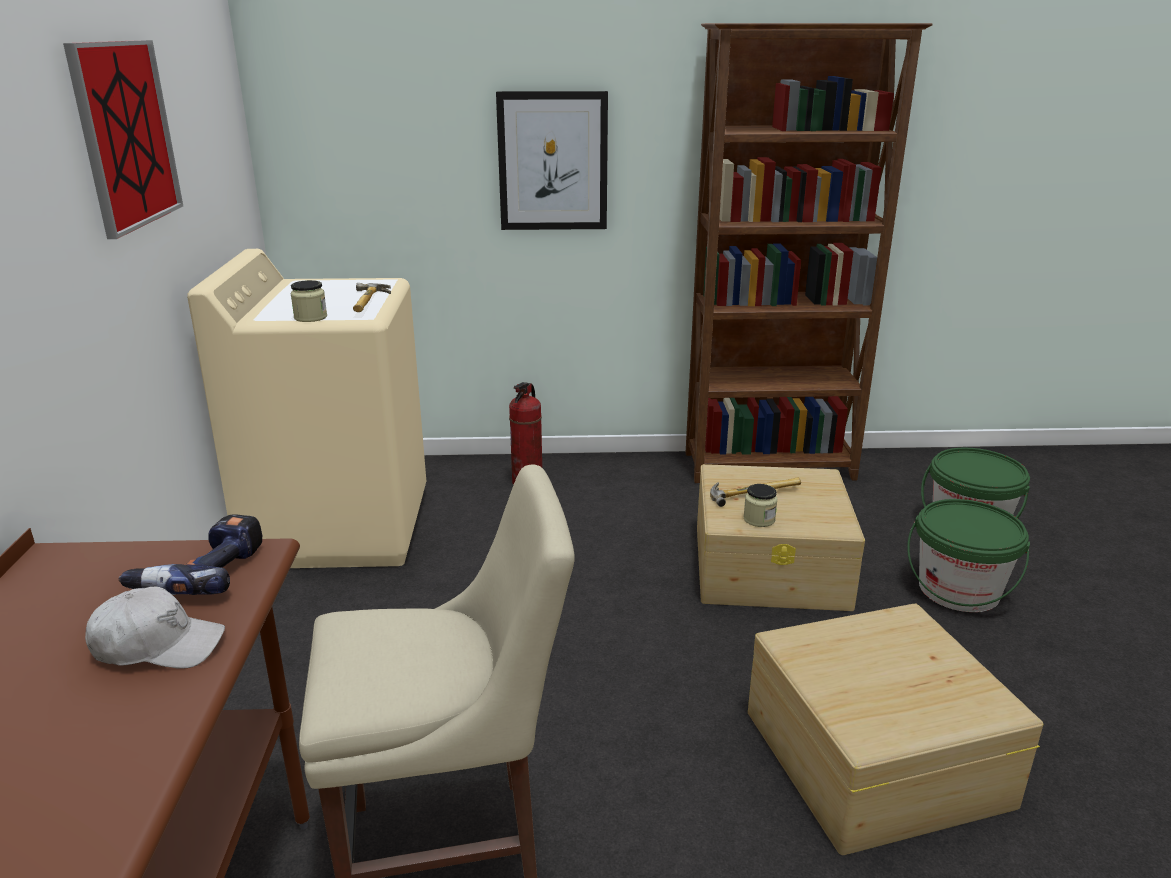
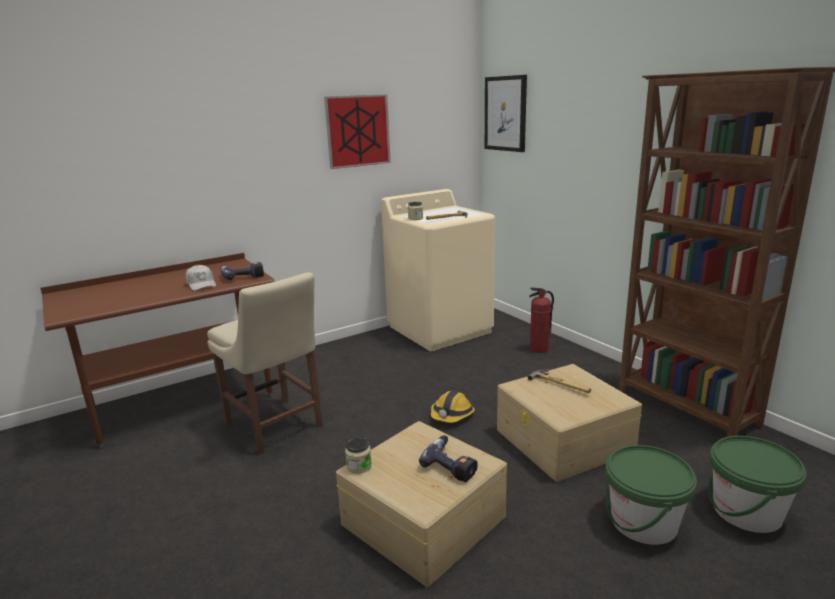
camera: 60 degrees right, 5 degrees down
(553, 161) = (593, 162): picture -> picture (505, 113)
(628, 625) = (452, 415): none -> hard hat
(759, 519) = (532, 393): jar -> jar (359, 466)
(903, 646) = (452, 464): none -> power drill

